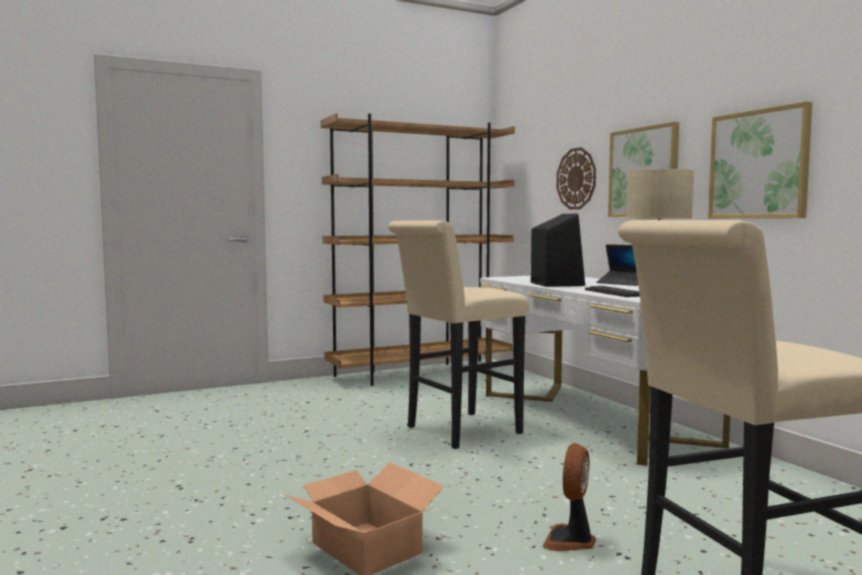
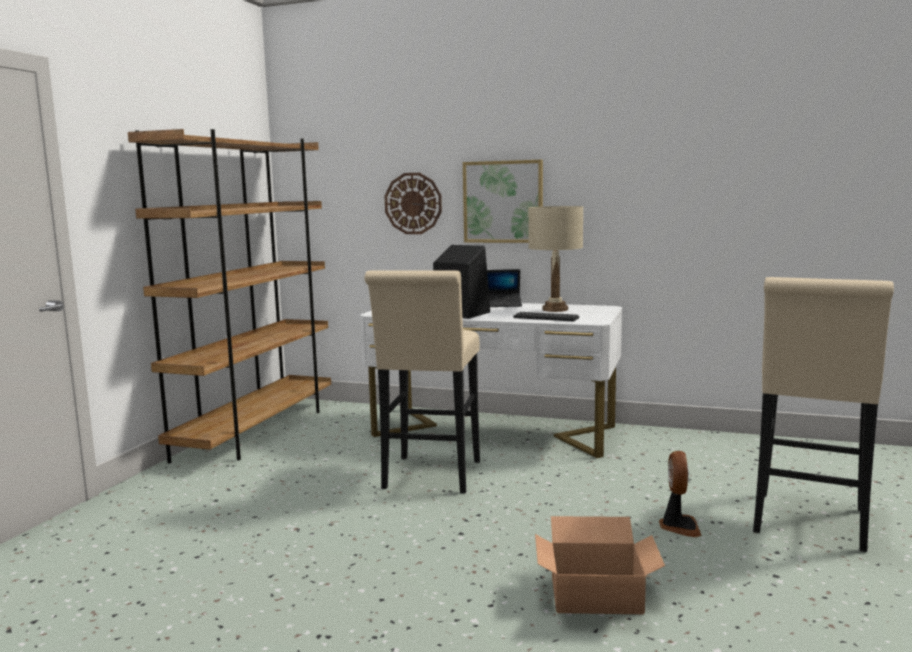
camera: 45 degrees left, 5 degrees up
(571, 541) = (678, 526): fan -> fan turned 150 degrees counterclockwise
(759, 164) = (625, 202): picture -> none

